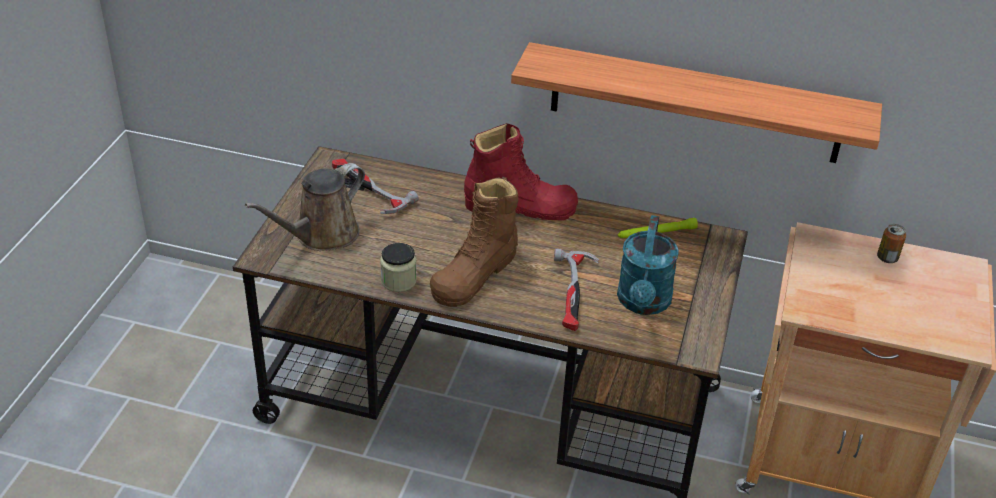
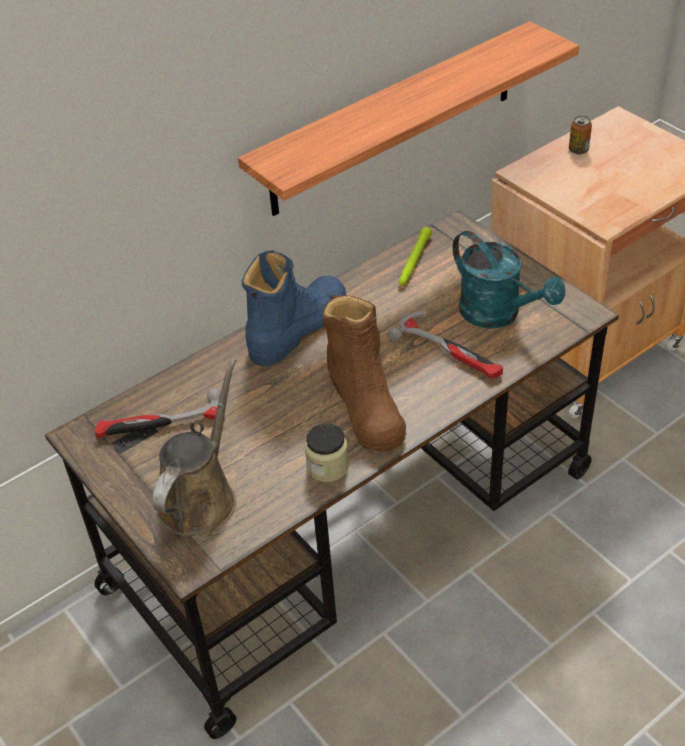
camera: 50 degrees left, 5 degrees up
(322, 235) = (200, 497): brown watering can -> brown watering can turned 150 degrees counterclockwise
(520, 207) = (297, 328): red boot -> blue boot

